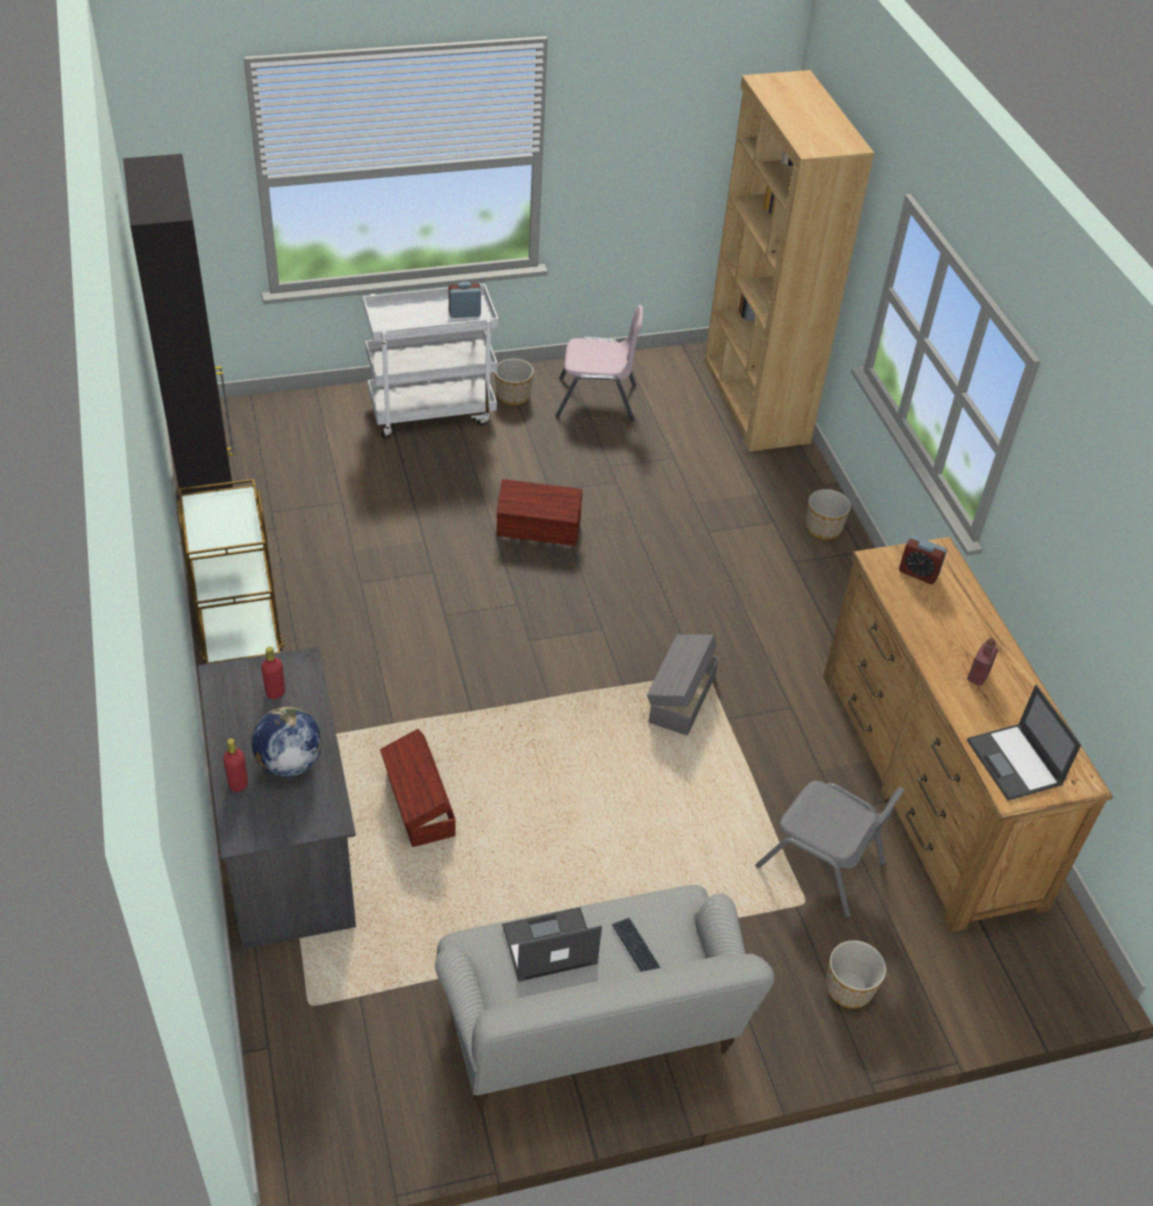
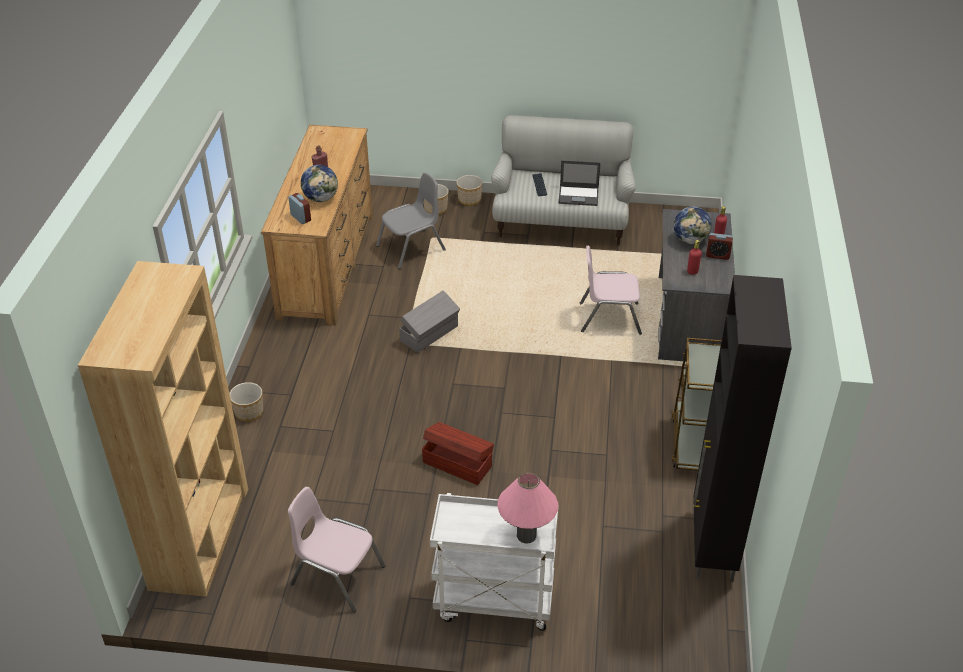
camera: 155 degrees left, 5 degrees down
(396, 314) = (526, 535): none -> pink table lamp
(419, 806) = (609, 318): brown storage box -> pink chair
(464, 313) = (462, 522): alarm clock -> alarm clock (717, 255)
(513, 396) = (410, 601): planter -> planter (469, 199)
(821, 865) = (411, 248): grey chair -> grey chair turned 90 degrees clockwise
(923, 618) = (321, 198): none -> globe
(1015, 763) = (340, 141): laptop -> none

